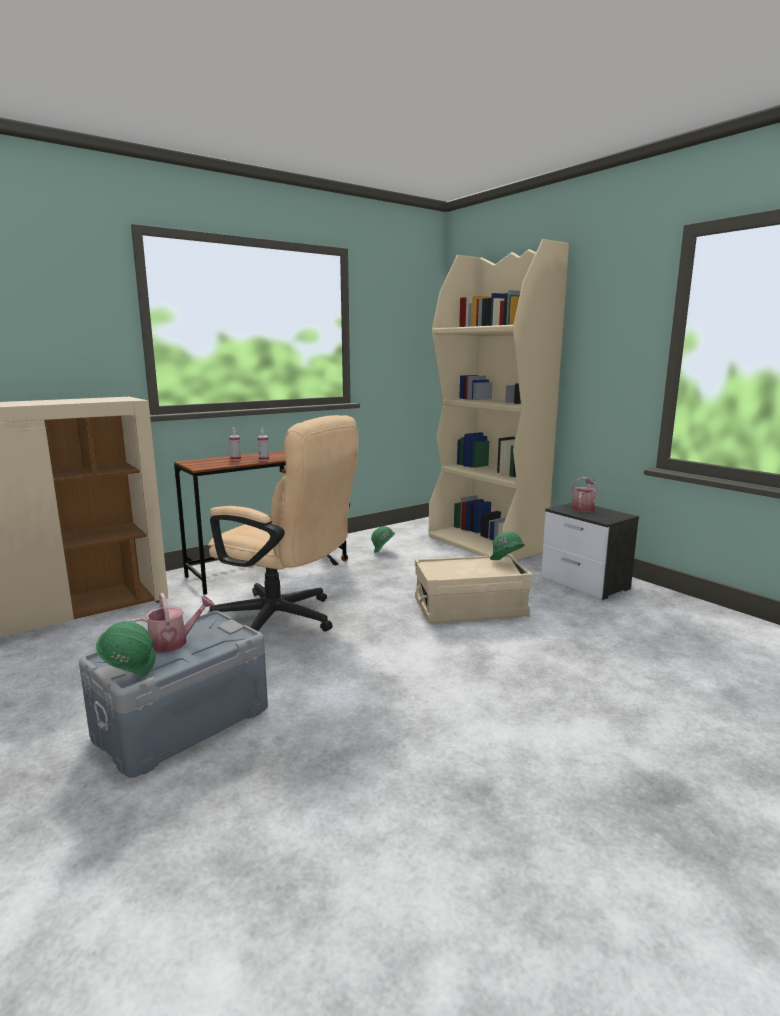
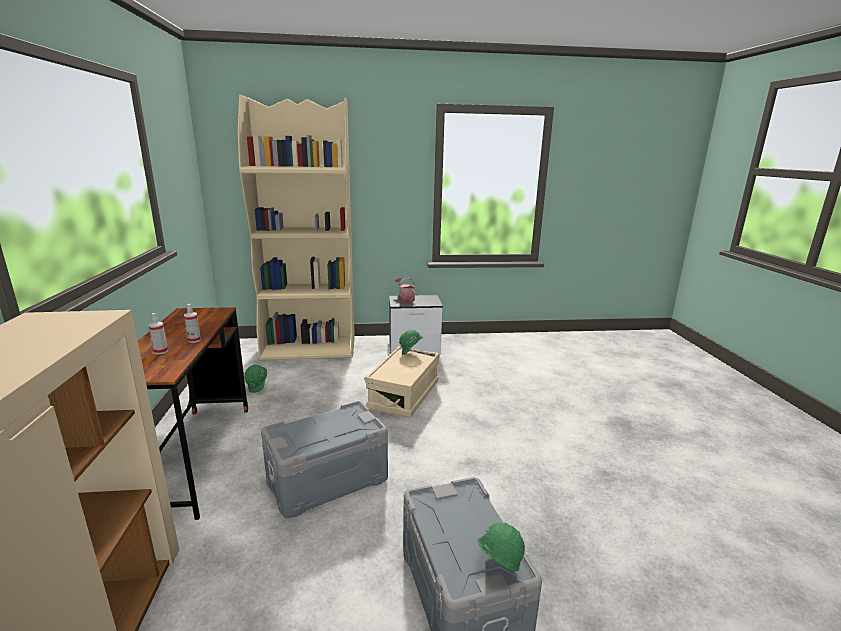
camera: 60 degrees left, 5 degrees up
(174, 642) = (452, 531): watering can -> none
(285, 620) = (328, 481): beige office chair -> grey storage box

